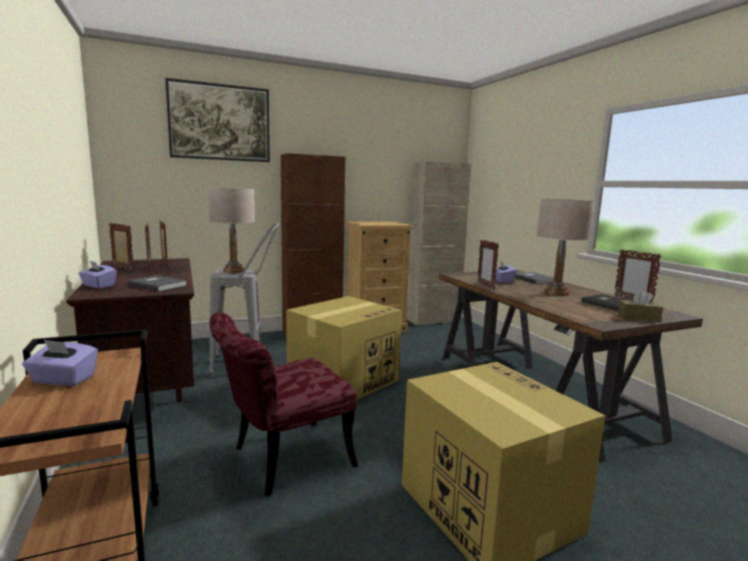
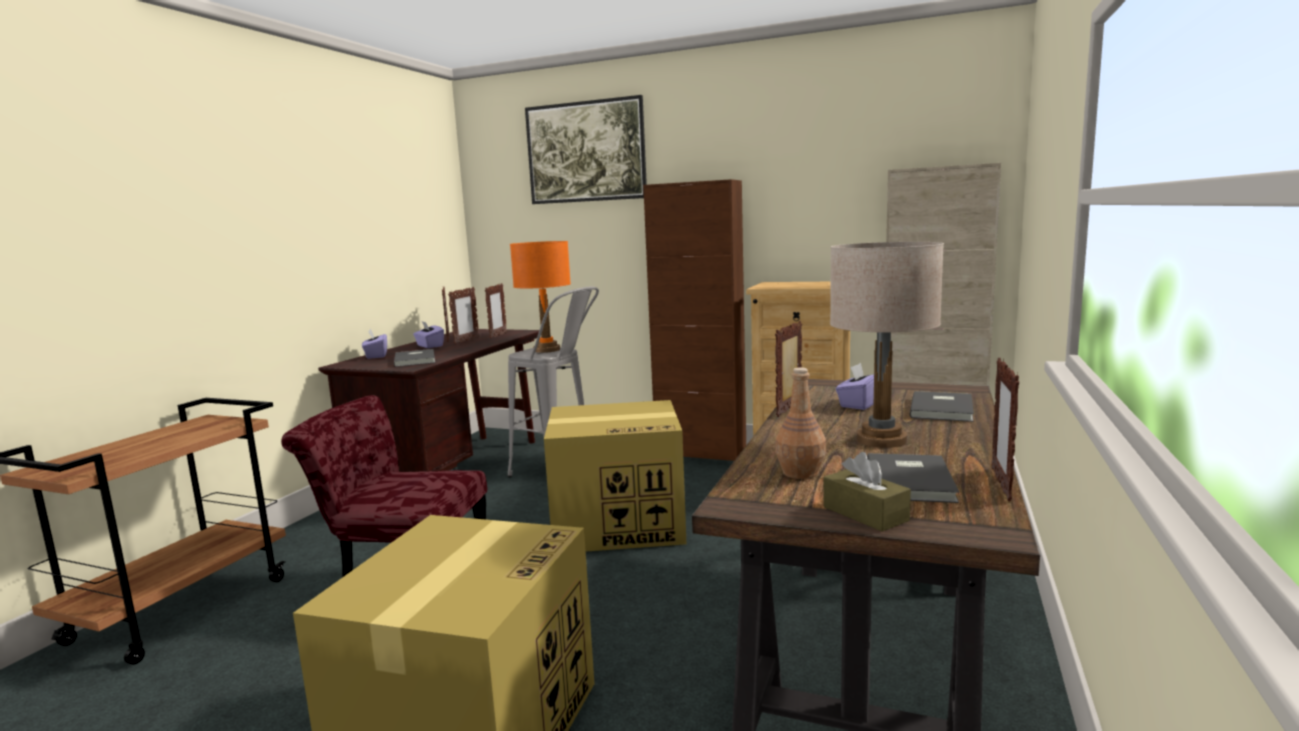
camera: 45 degrees right, 0 degrees up
(63, 380) = (167, 434): purple tissue box -> purple tissue box (429, 346)
(234, 271) = (547, 350): beige table lamp -> orange table lamp
(576, 309) = (800, 472): none -> brown bottle

